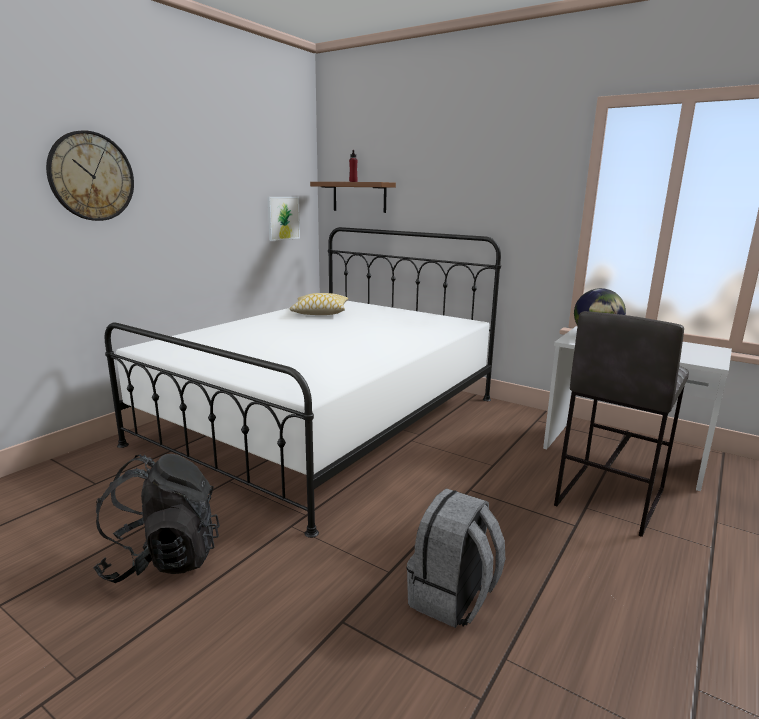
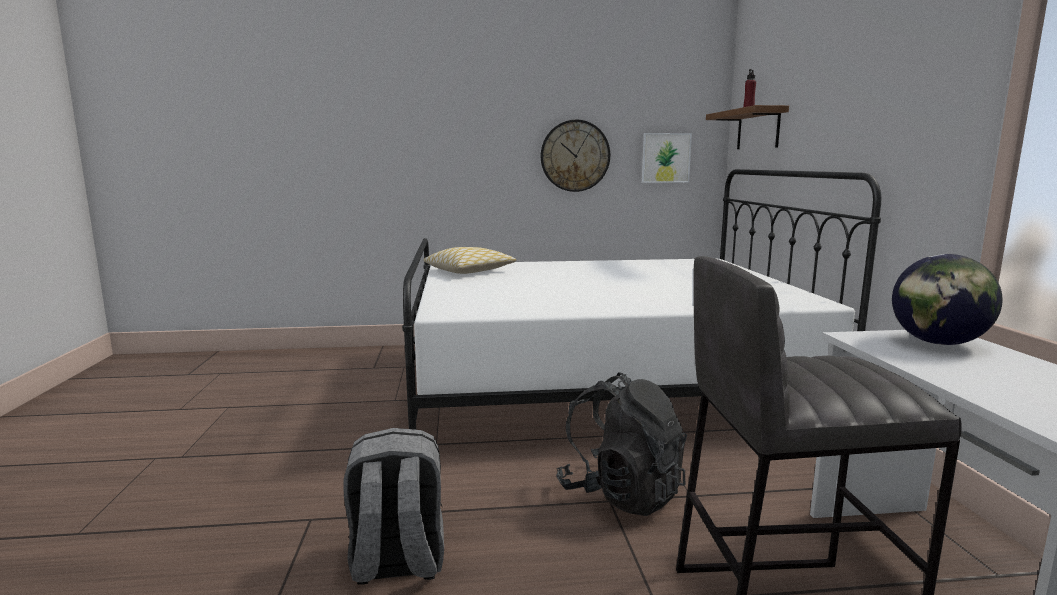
camera: 50 degrees right, 5 degrees down
(91, 176) = (443, 115): wall clock -> wall clock (575, 156)
(163, 559) = (316, 424): black backpack -> black backpack (621, 494)
(320, 312) = (661, 267): pillow -> pillow (469, 271)

